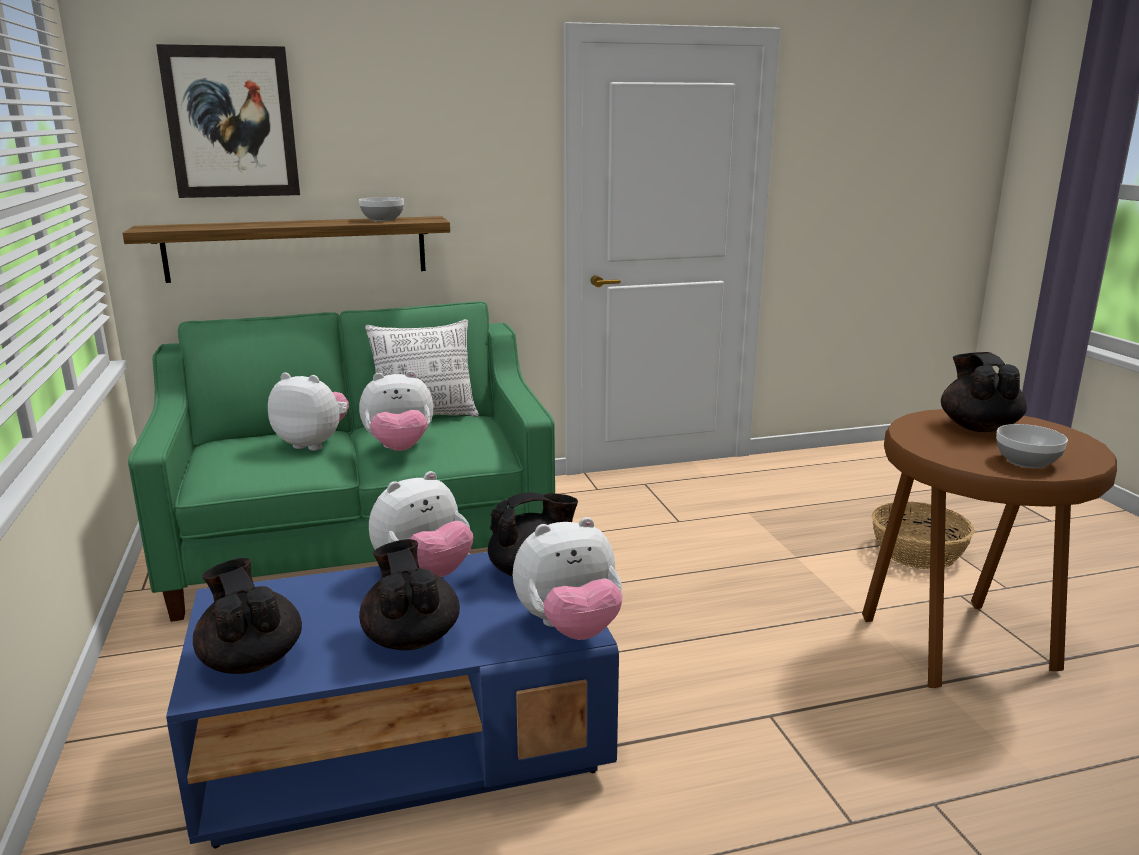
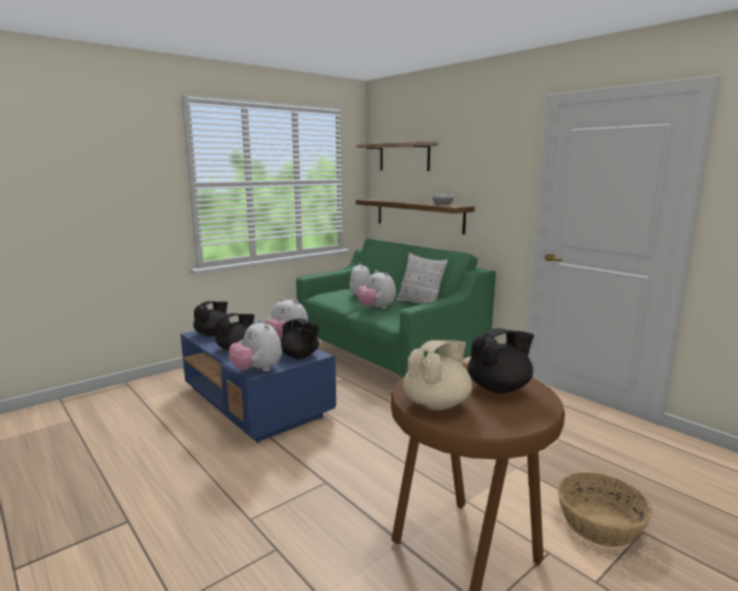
camera: 65 degrees right, 5 degrees down
(231, 122) = (404, 157): picture -> shelf
(1026, 461) = (437, 404): bowl -> beige teapot

